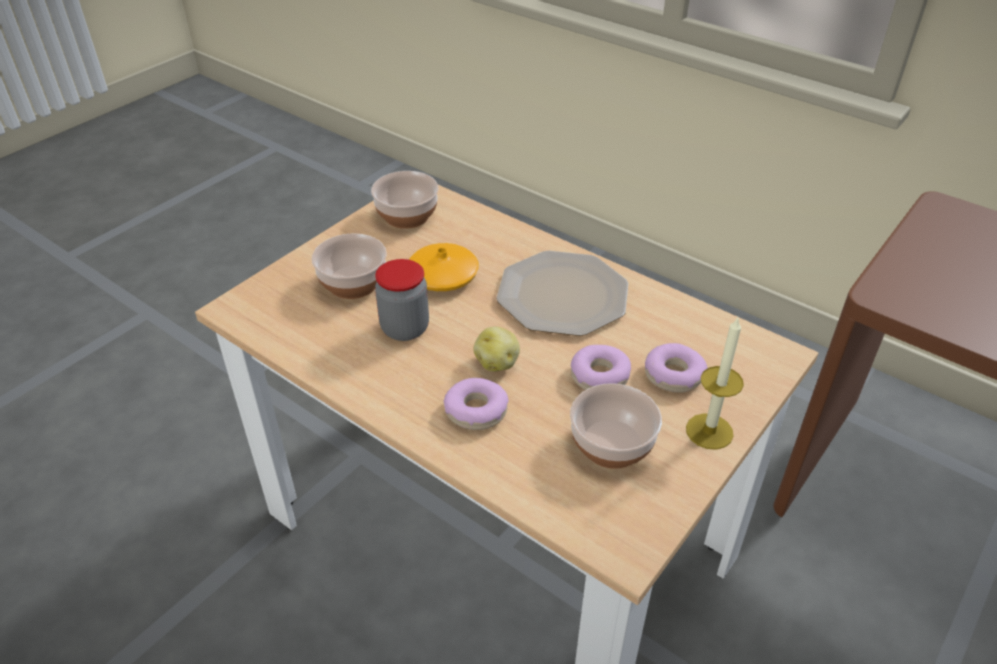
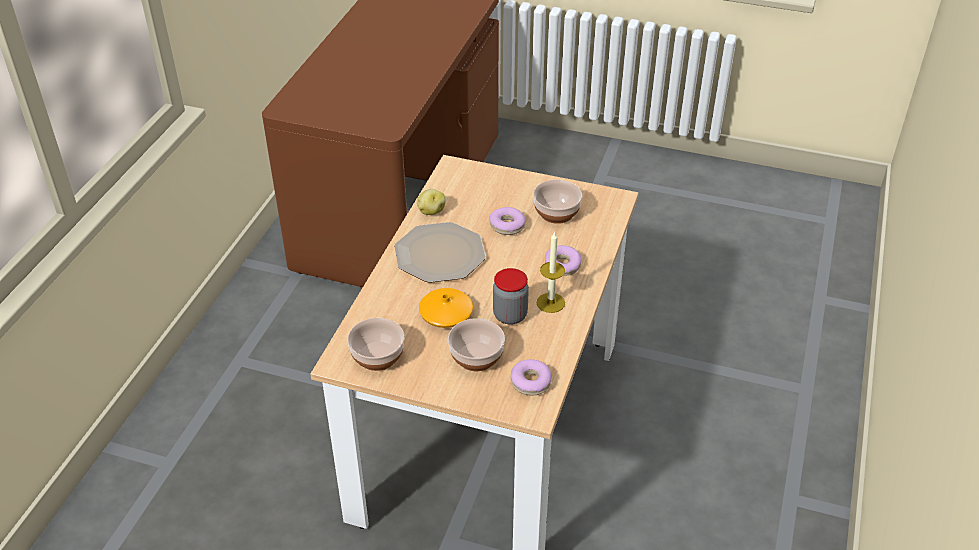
camera: 110 degrees left, 0 degrees up
(497, 362) = (518, 267): potato -> potato (431, 211)
(674, 375) = (491, 200): donut -> donut (530, 382)
(709, 431) = (527, 183): candle -> candle (550, 303)

